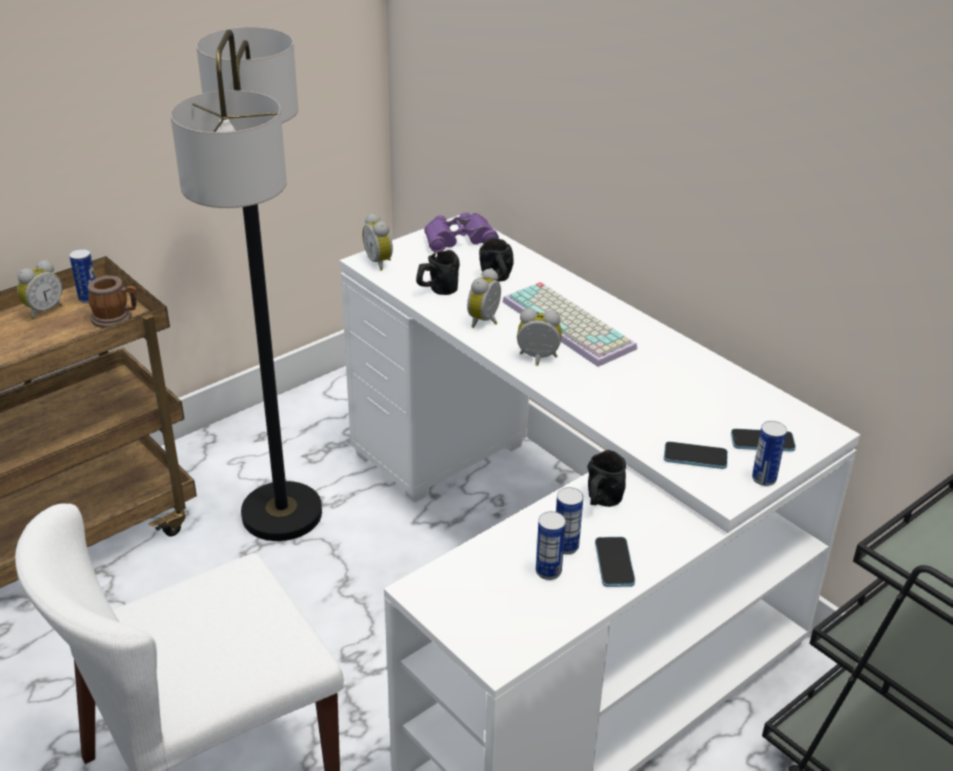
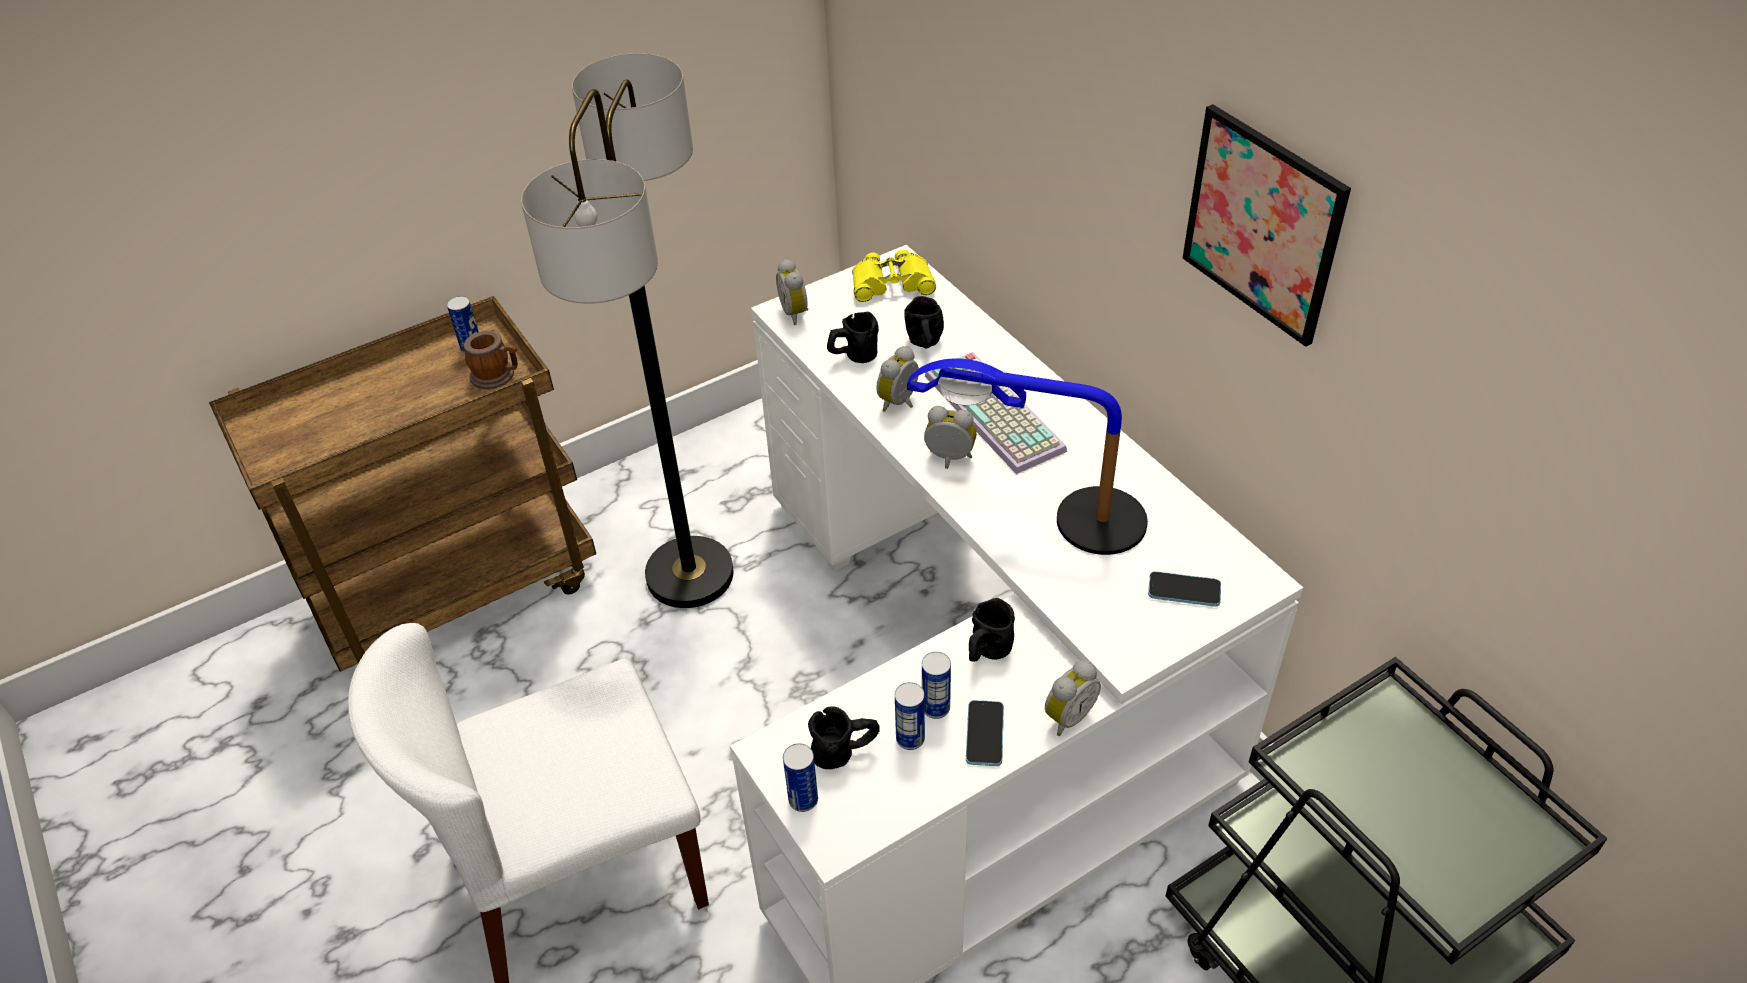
camera: 10 degrees right, 10 degrees up
(43, 310) = (422, 361): alarm clock -> alarm clock (1067, 716)
(459, 239) = (892, 283): purple binoculars -> yellow binoculars
(492, 584) = (845, 751): none -> black mug
(635, 392) = (1052, 512): none -> table lamp
(695, 457) = (1101, 606): phone -> none
(764, 479) = (1174, 641): can -> can (803, 800)
(811, 113) = (1262, 224): none -> picture

